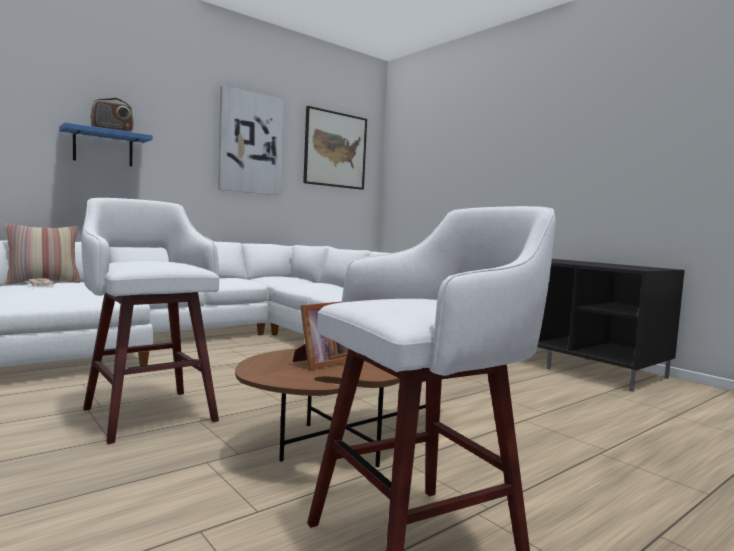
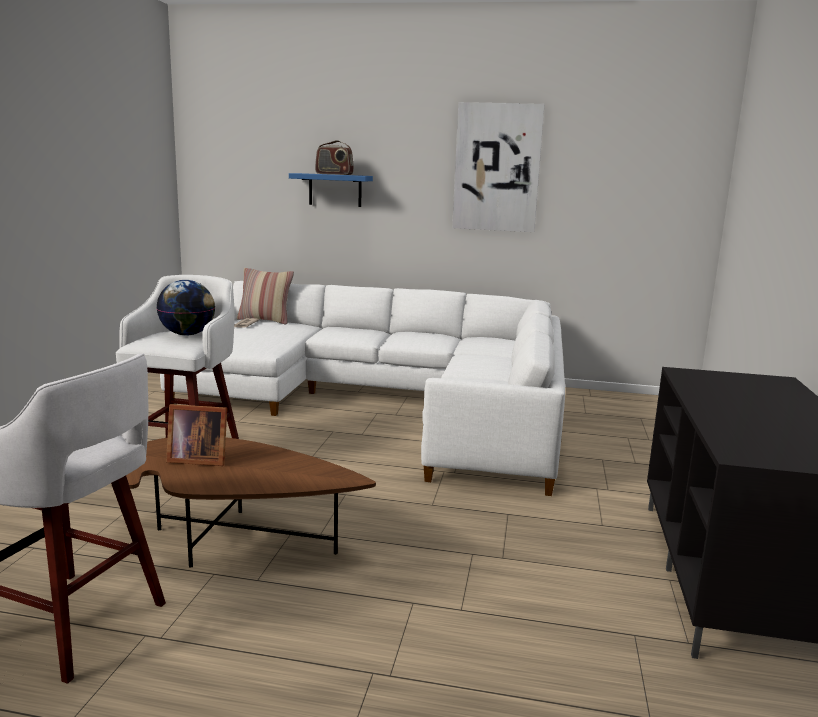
camera: 50 degrees right, 10 degrees up
(158, 260) = (187, 334): none -> globe
(335, 150) = (632, 163): picture -> none

